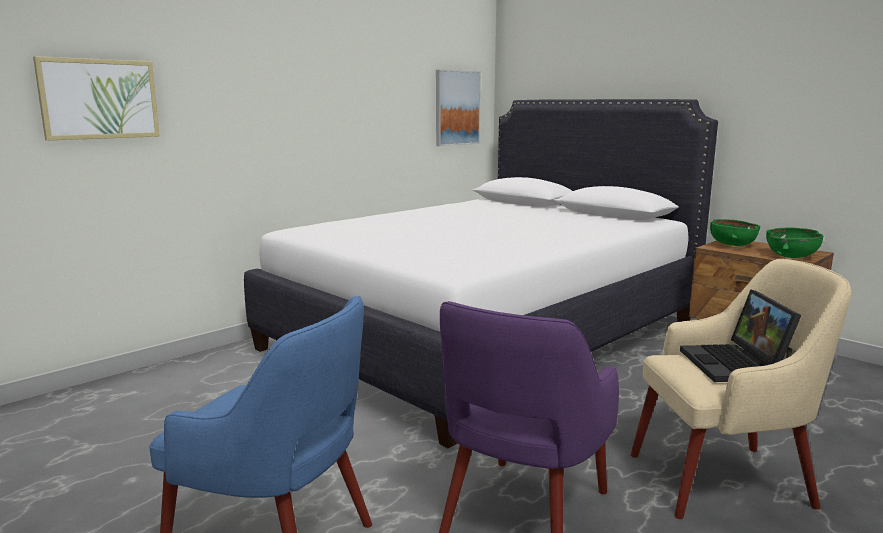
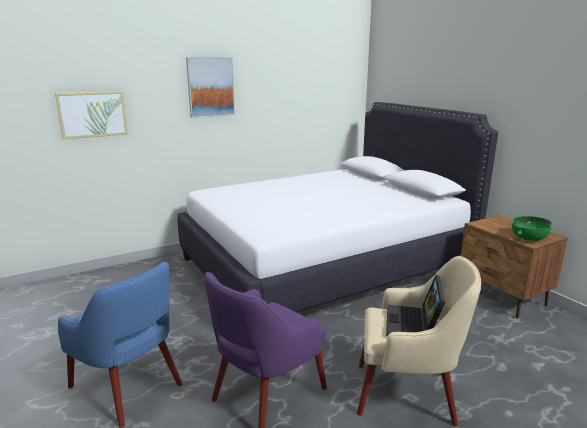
camera: 15 degrees right, 5 degrees up
(456, 108) = (335, 106): picture -> picture (211, 87)
(732, 245) = (494, 223): green bowl -> none

